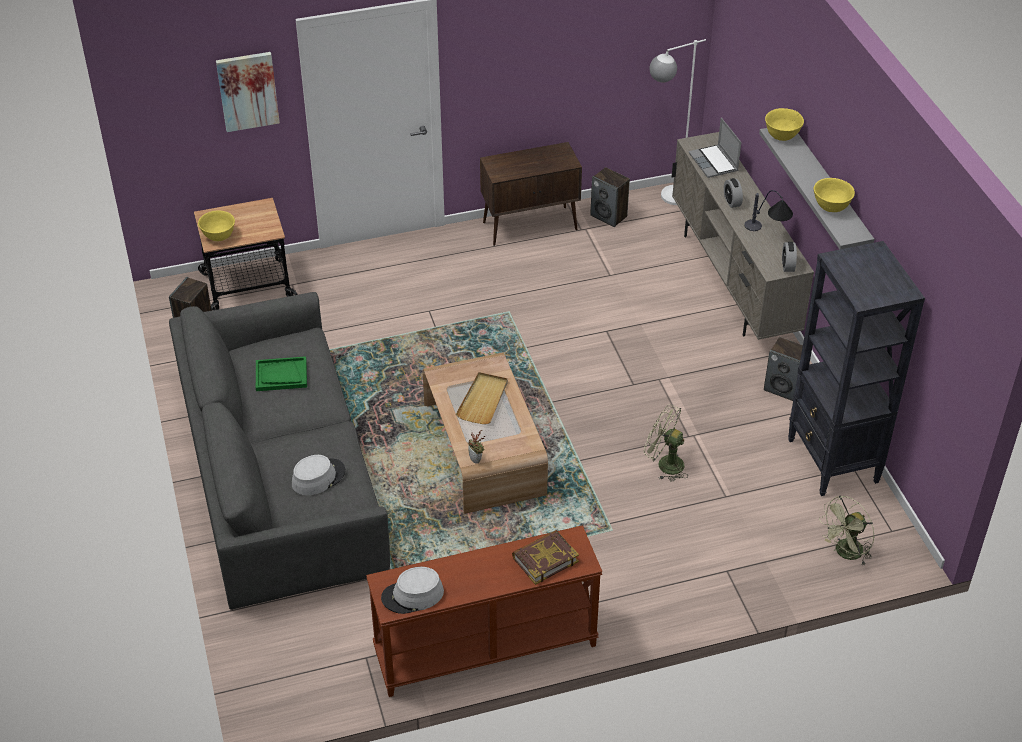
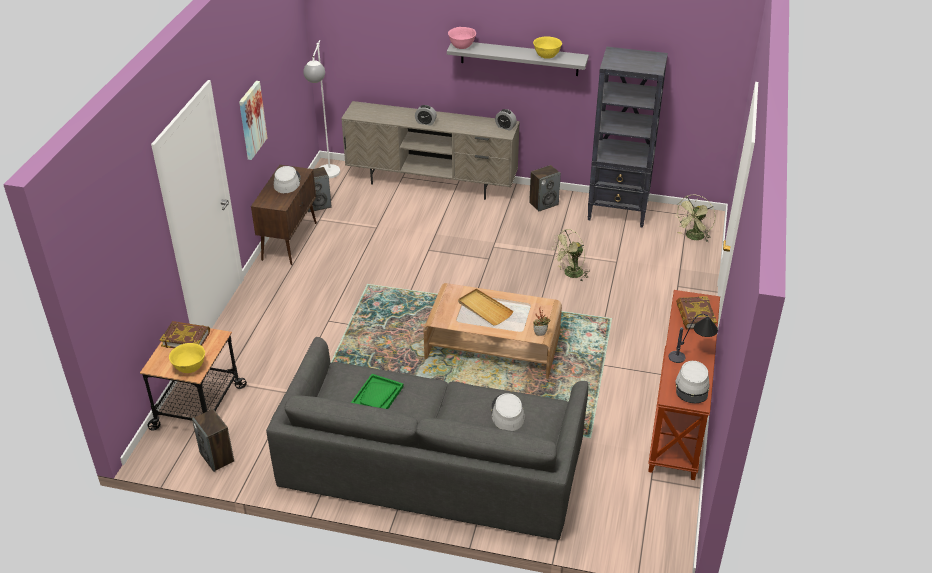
camera: 60 degrees left, 5 degrees down
(247, 91) = (141, 231): picture -> picture (251, 120)
(255, 215) = (186, 339): none -> book
(541, 161) = (287, 182): none -> grey hat
(714, 163) = (381, 114): laptop -> none
(768, 233) = (468, 122): table lamp -> table lamp (692, 353)
(782, 136) = (462, 46): yellow bowl -> pink bowl
(845, 553) = (693, 237): green fan -> green fan turned 45 degrees clockwise

